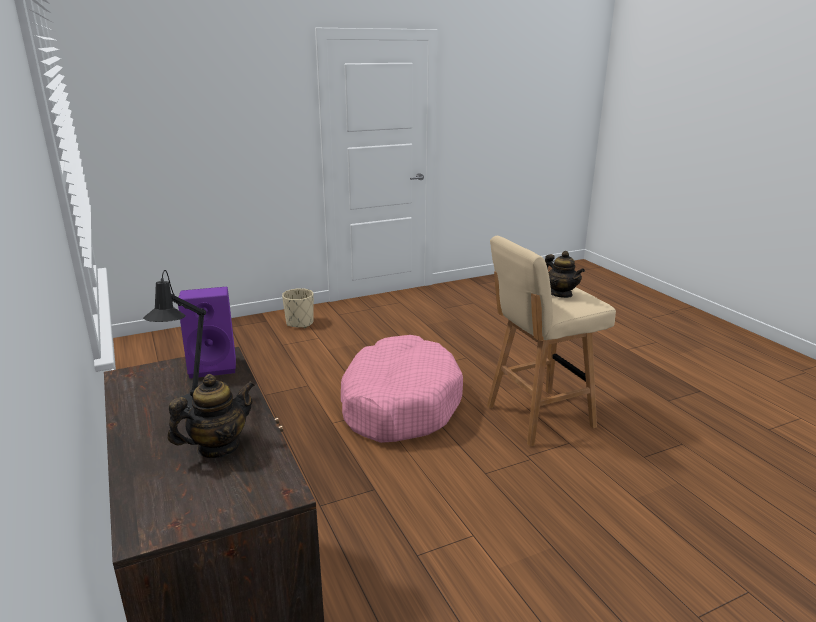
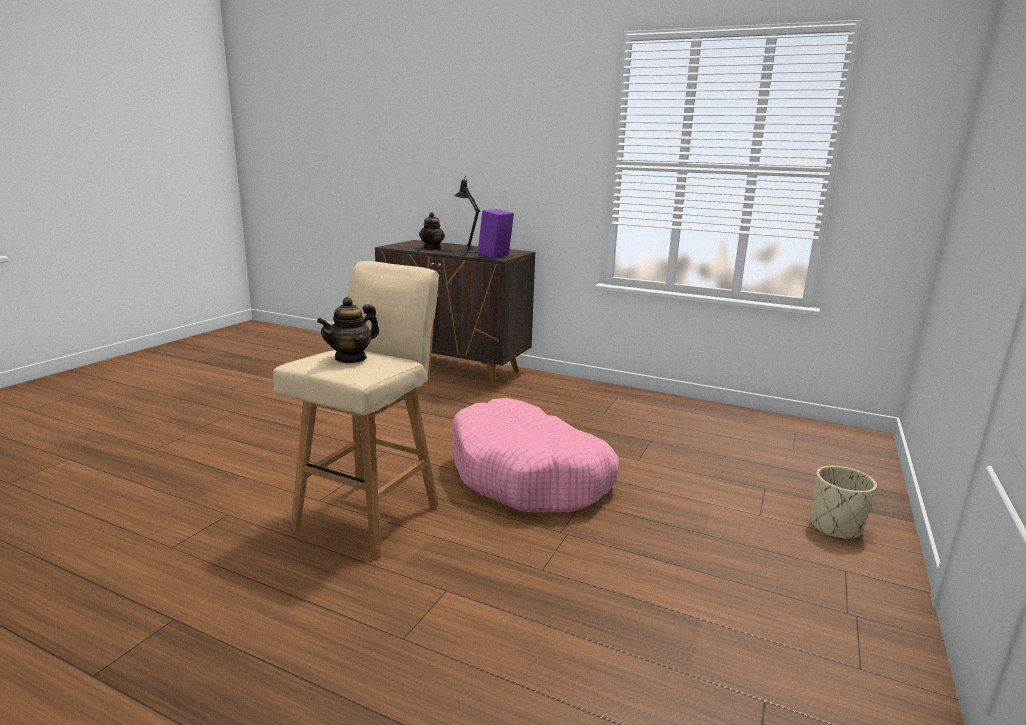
camera: 140 degrees right, 5 degrees down
(560, 294) = (351, 358): teapot -> teapot turned 60 degrees counterclockwise

